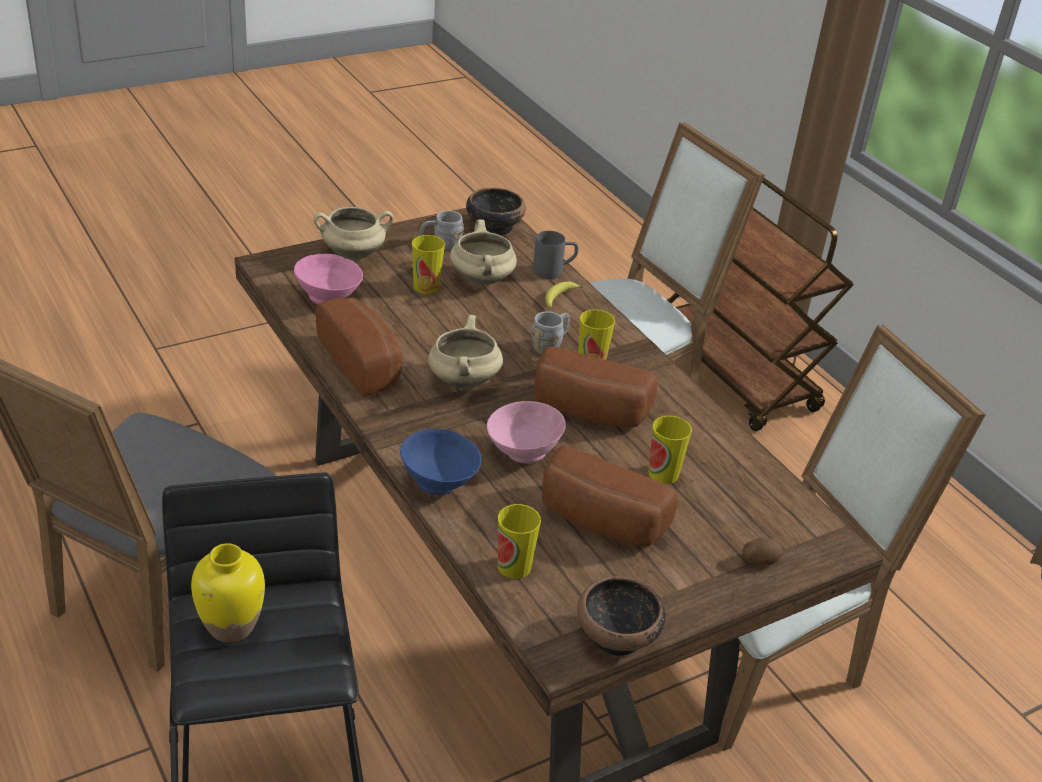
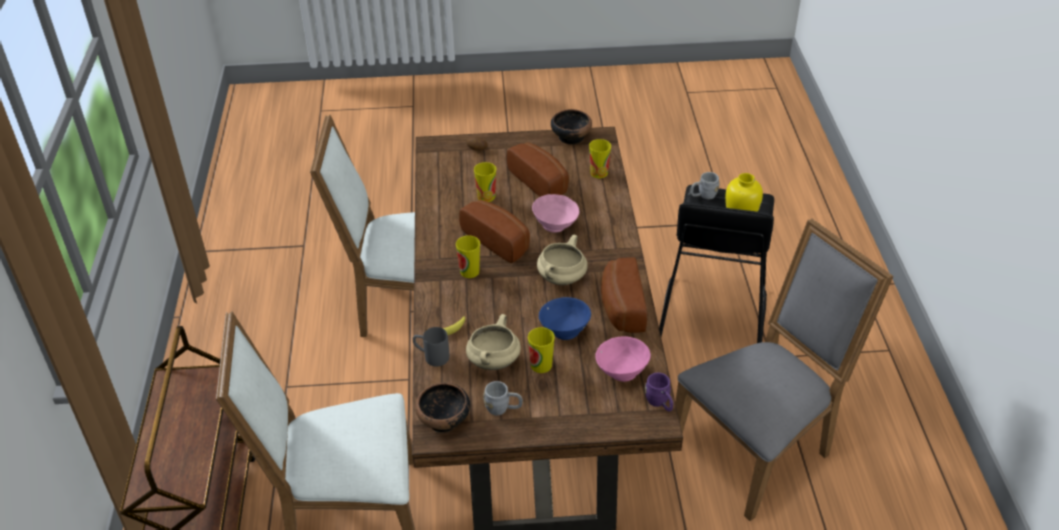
camera: 150 degrees left, 5 degrees up
(271, 278) = (660, 403): none -> purple mug
(354, 254) = (581, 415): beige cooking pot -> none
(439, 483) = (613, 219): blue bowl -> blue bowl (564, 330)
(550, 345) = (485, 291): grey mug -> grey mug (703, 195)

